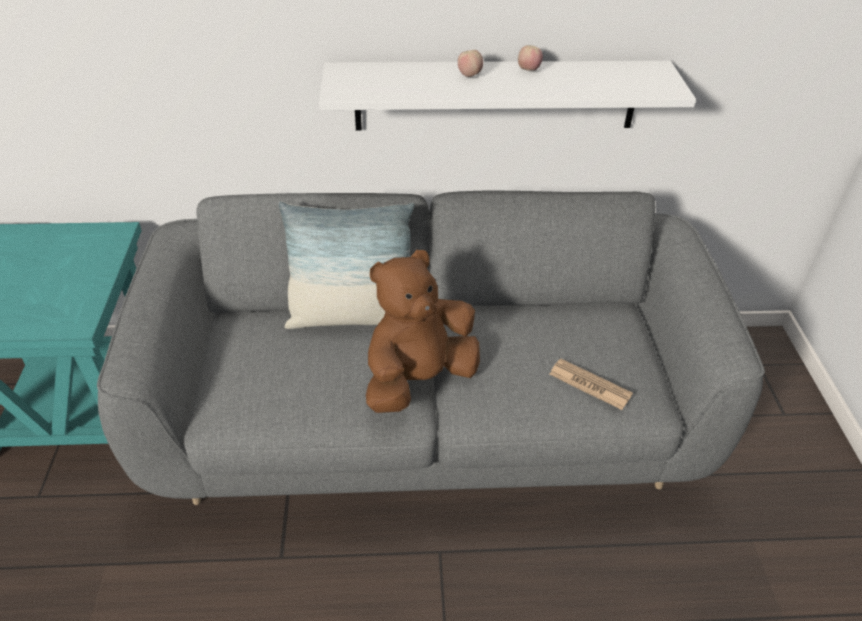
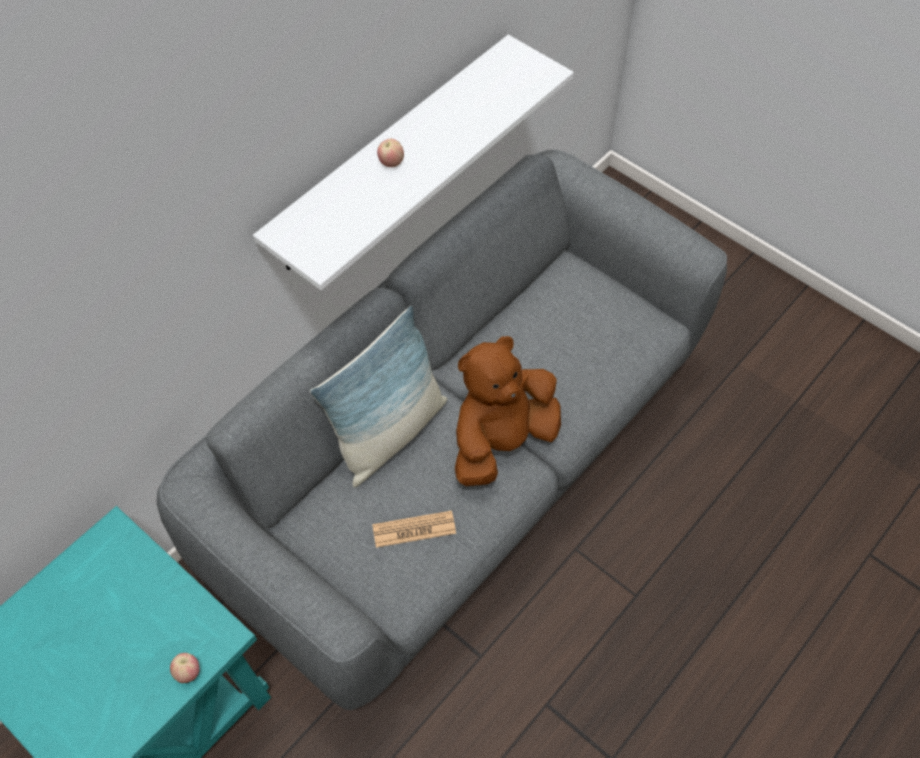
camera: 45 degrees left, 15 degrees up
(418, 379) = (501, 441): brown plush toy -> brown plush toy turned 45 degrees clockwise
(528, 70) = (426, 123): apple -> apple (188, 672)
(590, 384) = (614, 346): newspaper -> newspaper (414, 529)

